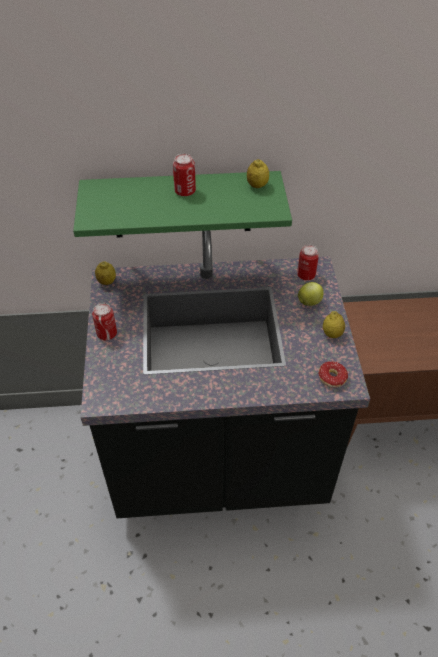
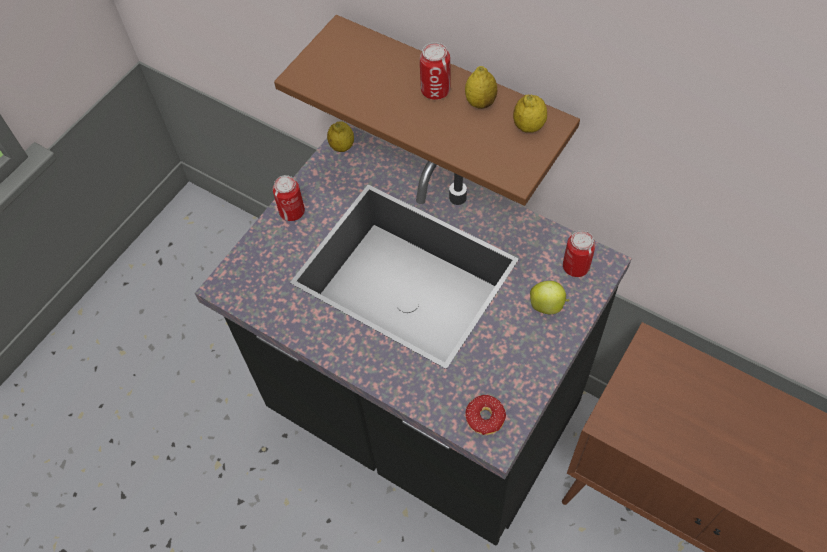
camera: 40 degrees right, 10 degrees up
(182, 205) = (452, 99): green shelf -> brown shelf
(332, 334) = (536, 364): lemon -> lemon (480, 102)

